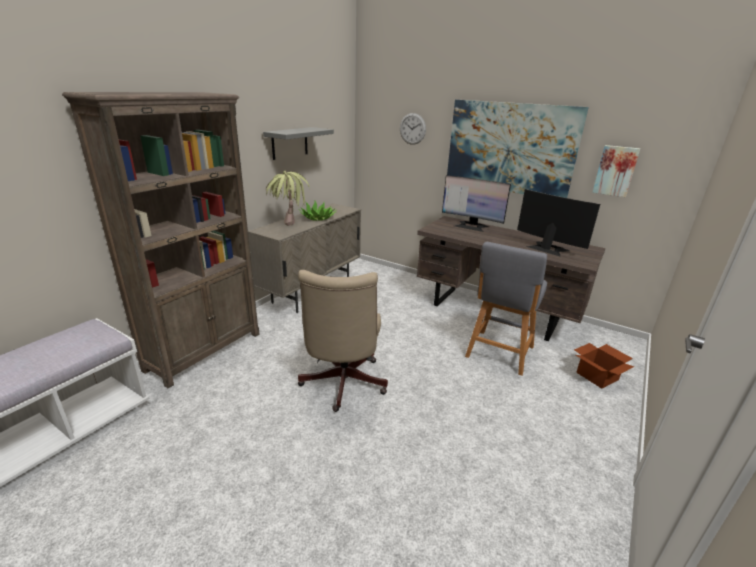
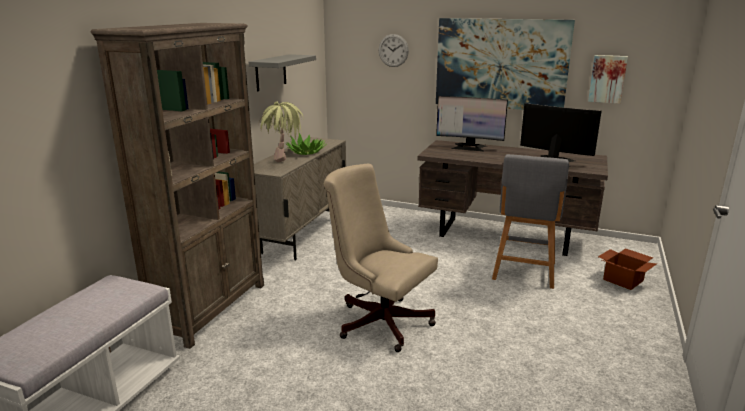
camera: 10 degrees left, 5 degrees down
(342, 385) = (379, 320): beige office chair -> beige office chair turned 135 degrees clockwise

